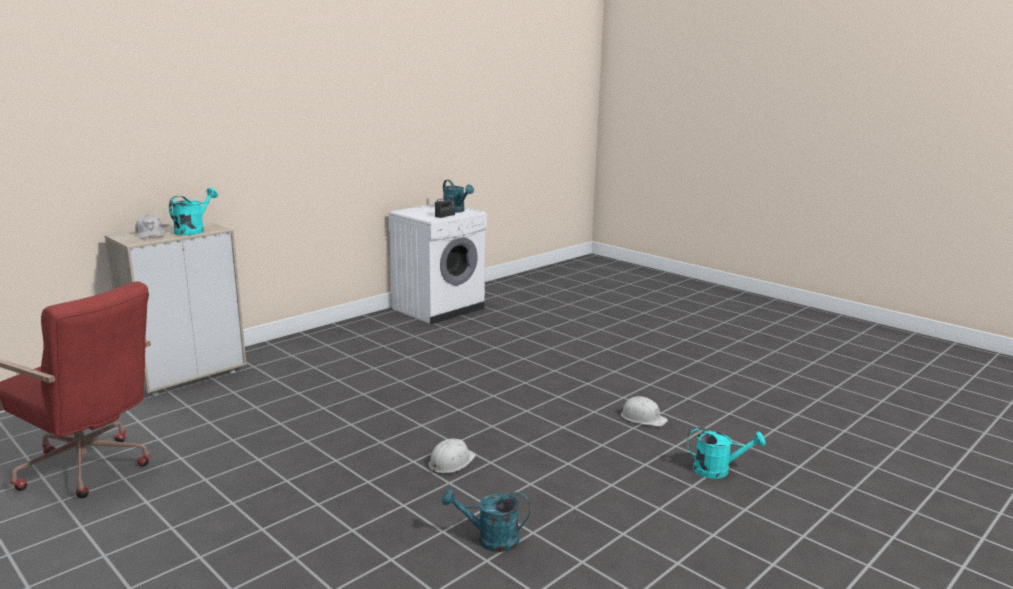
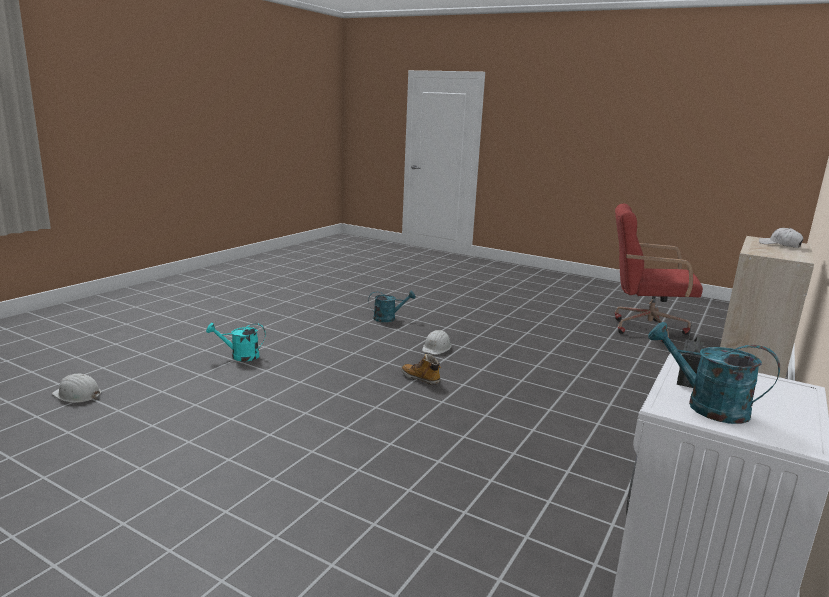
camera: 165 degrees right, 0 degrees up
(193, 230) = (766, 250): turquoise watering can -> none
(500, 420) = (420, 378): none -> boot
(642, 418) = (288, 391): white hard hat -> white hard hat (77, 394)

